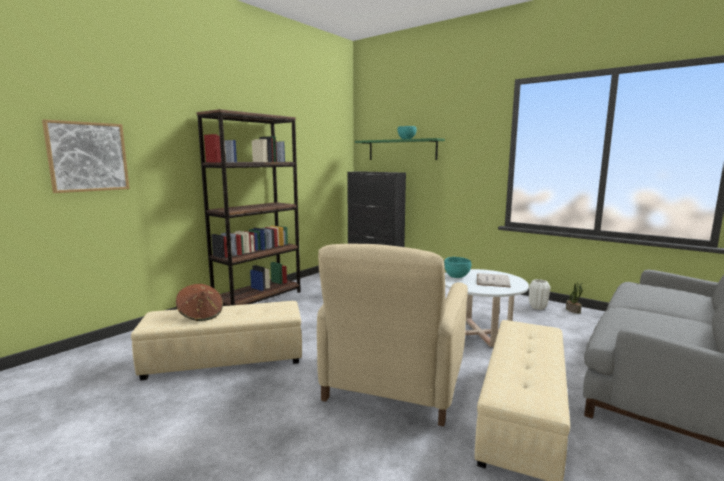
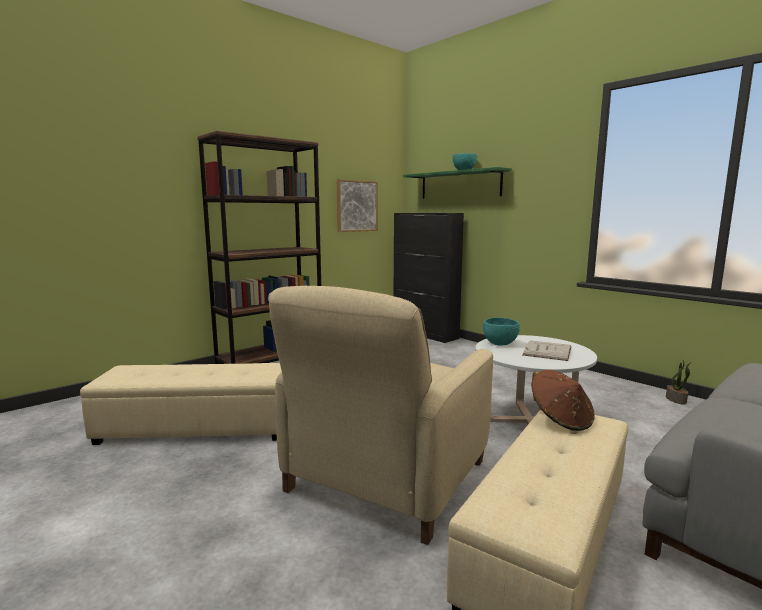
camera: 10 degrees right, 0 degrees up
(88, 157) = (64, 186): picture -> picture (357, 206)
(201, 315) = (167, 373): brown hat -> brown hat (560, 419)
(538, 307) = (625, 393): white vase -> none

